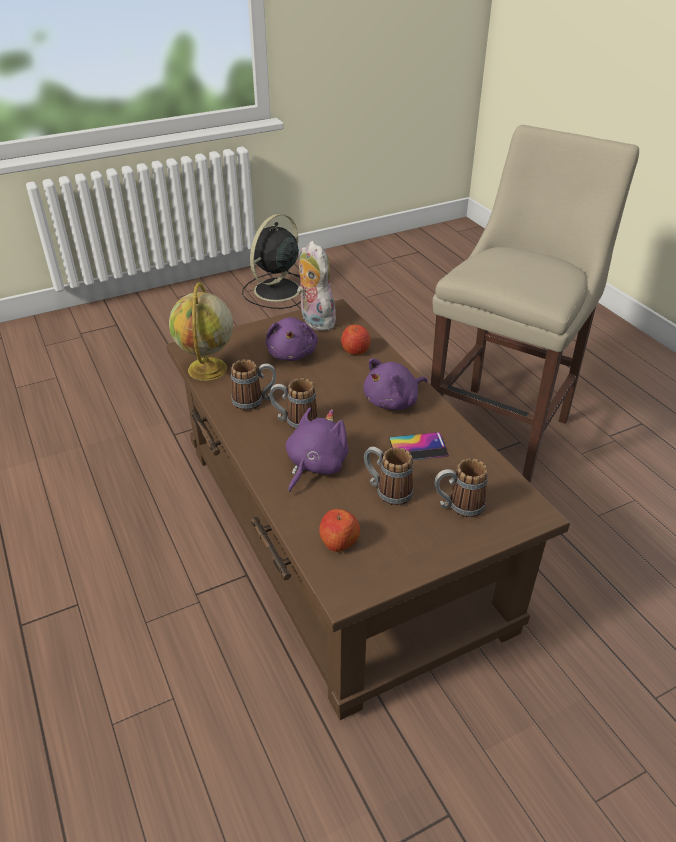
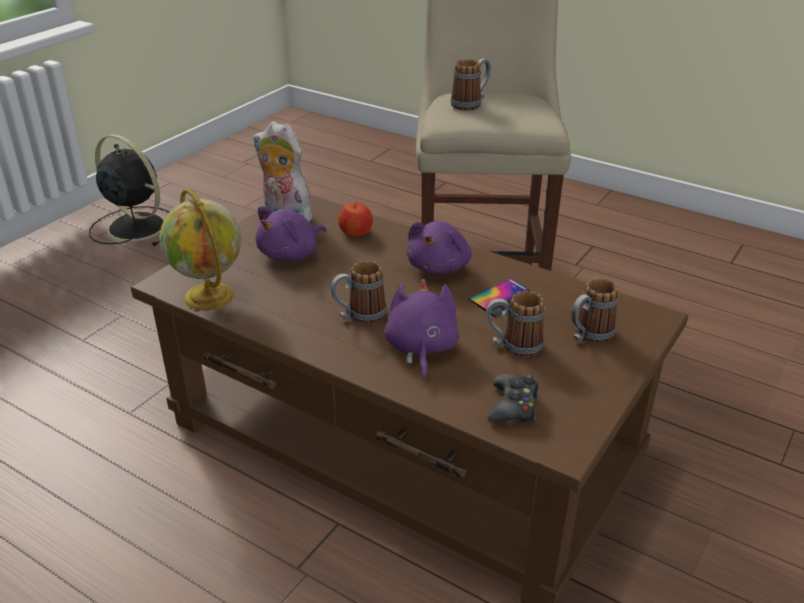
camera: 30 degrees left, 5 degrees down
(254, 401) = (296, 311): mug -> mug (471, 103)
(275, 291) = (135, 226): black fan -> black fan turned 120 degrees clockwise
(292, 353) = (291, 254): purple plush toy -> purple plush toy turned 75 degrees clockwise
(339, 541) = (513, 406): apple -> black game controller

